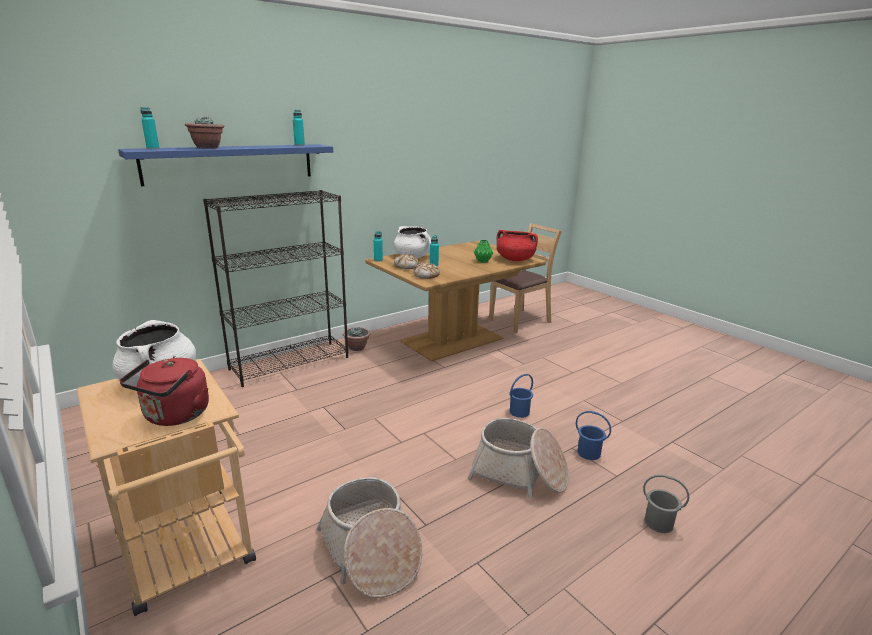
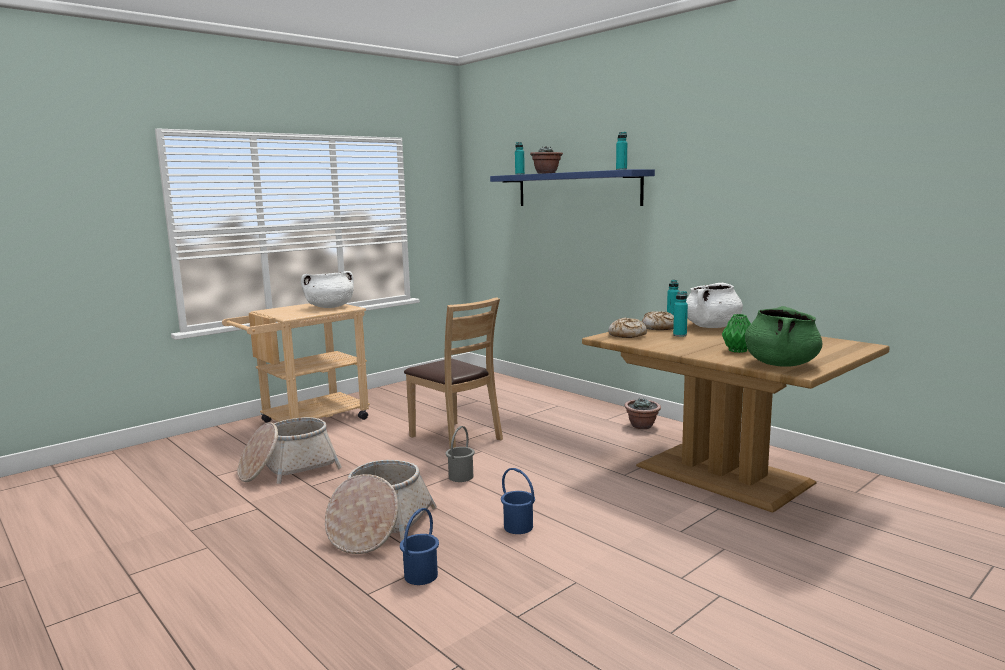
camera: 85 degrees right, 10 degrees down
(175, 416) = (282, 313): red kettle -> none
(290, 363) = (581, 406): black bookcase -> none
(515, 259) = (781, 364): red cooking pot -> green cooking pot
(520, 321) = (888, 528): brown chair -> brown chair (455, 438)
(659, 523) = (267, 616): grey bucket -> grey bucket (460, 477)

